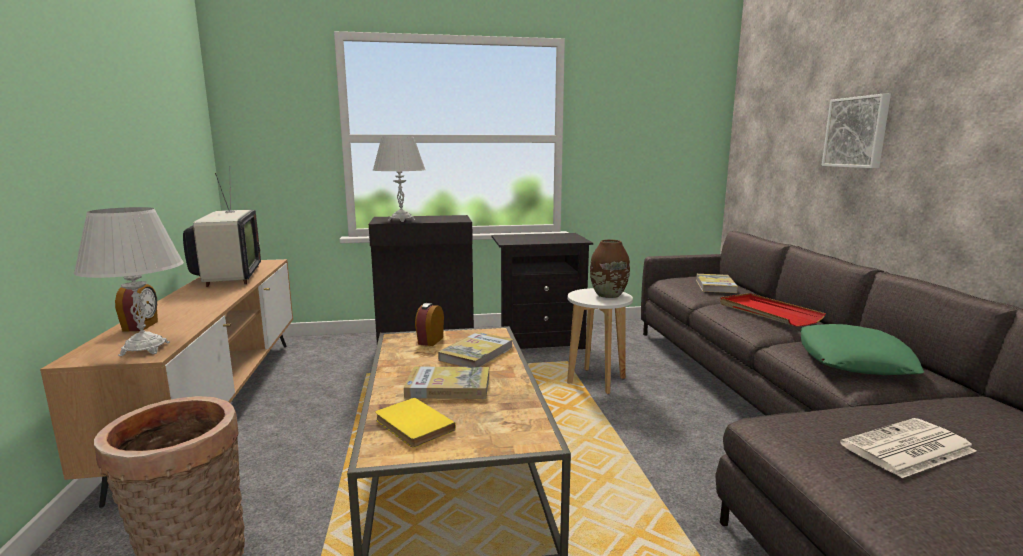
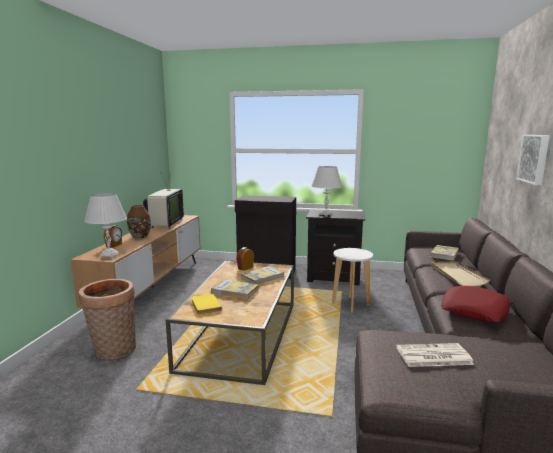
camera: 20 degrees right, 0 degrees up
(401, 220) = (254, 198): white table lamp -> white table lamp (326, 215)
(608, 295) = (358, 253): brown vase -> brown vase (139, 237)
(767, 312) = (456, 275): red tray -> beige tray
(854, 360) = (475, 310): green pillow -> red pillow

